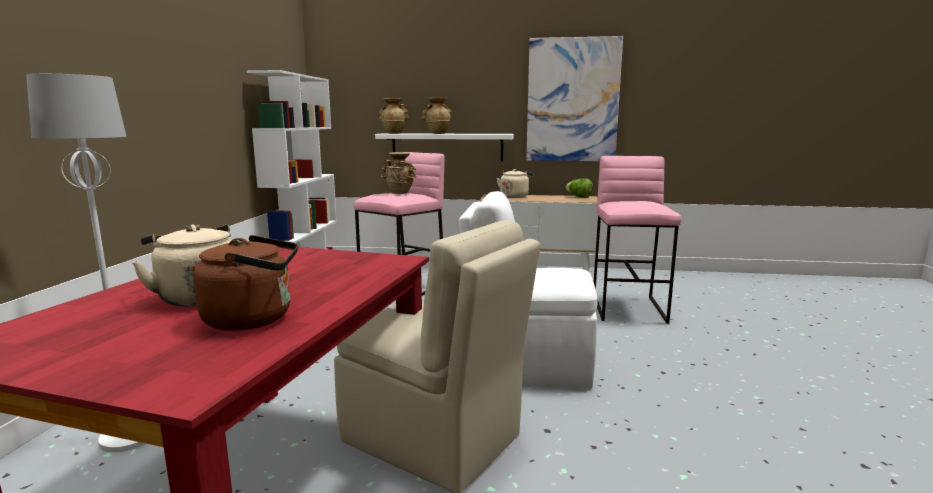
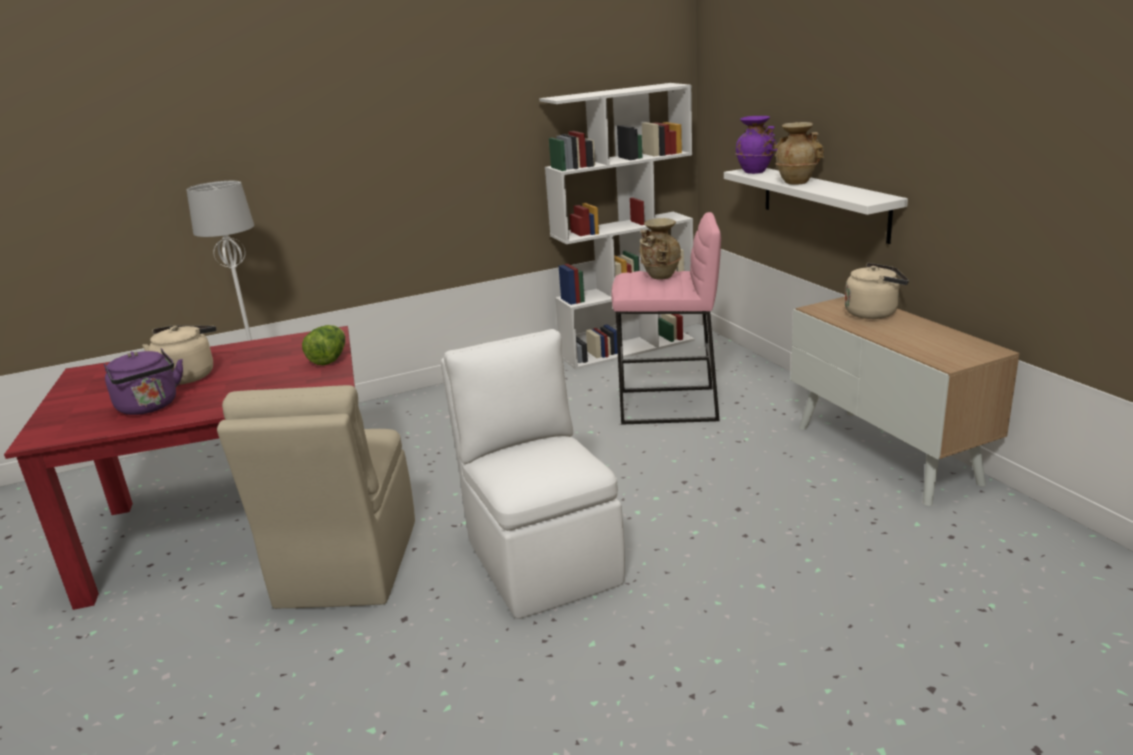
camera: 60 degrees right, 10 degrees up
(254, 319) = (150, 407): brown kettle -> purple kettle
(394, 133) = (755, 171): beige vase -> purple vase
(572, 100) = (1004, 150): picture -> none
(579, 197) = (971, 346): lettuce -> lettuce (329, 359)
(629, 308) = (842, 575): pink stool -> none

